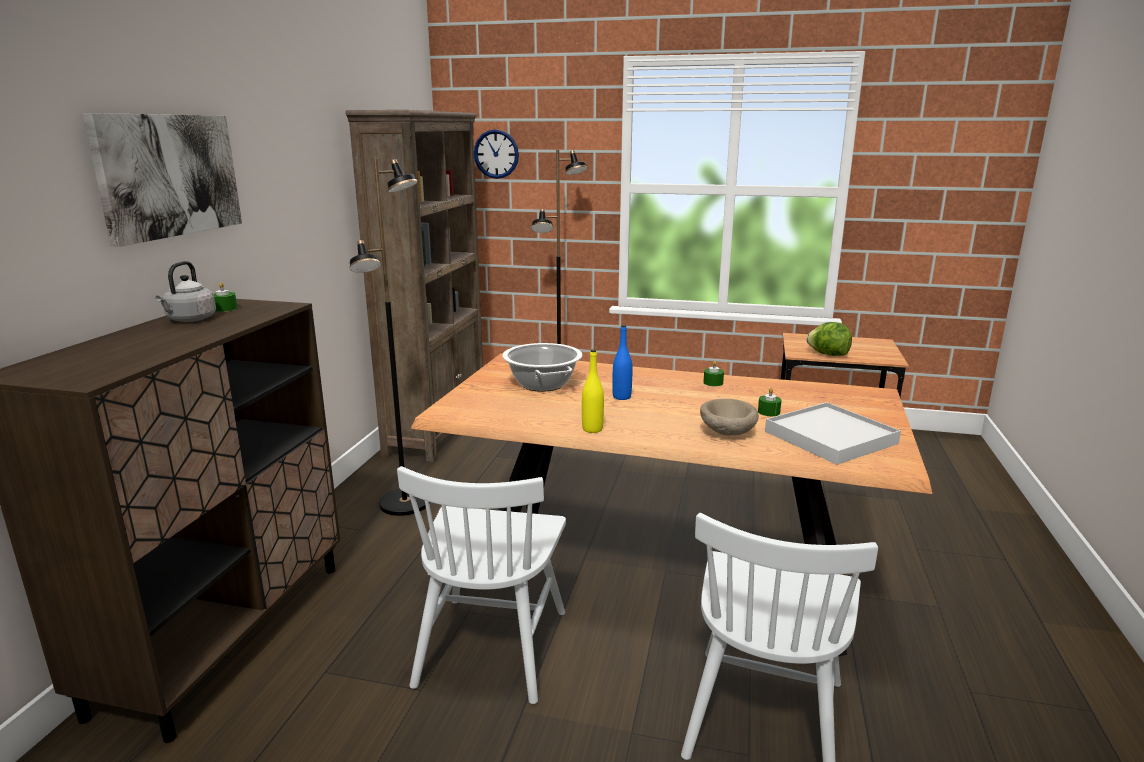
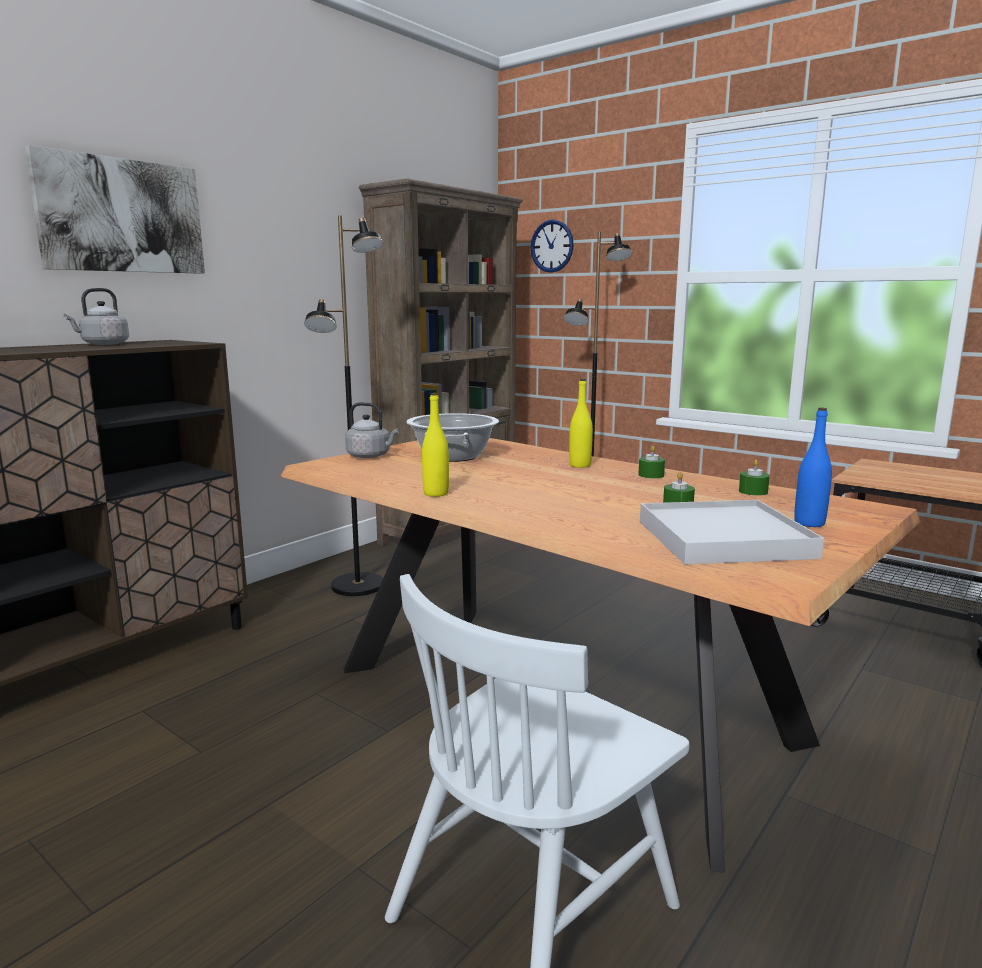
camera: 25 degrees right, 5 degrees down
(225, 309) = (149, 342): green candle -> green candle (753, 492)
(473, 394) = (370, 456): none -> grey kettle
(491, 646) = (305, 731): white chair -> none
(621, 397) = (518, 474): blue bottle -> blue bottle (809, 523)
(651, 380) = (580, 465): none -> yellow bottle
(726, 433) = (585, 517): beige bowl -> none
(828, 354) = (899, 483): lettuce -> none

